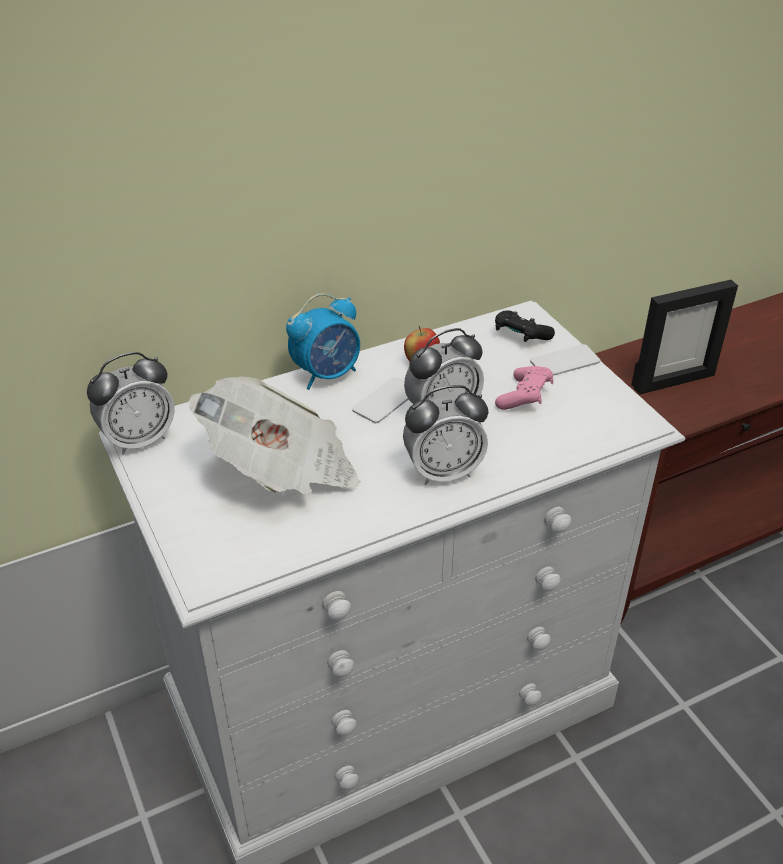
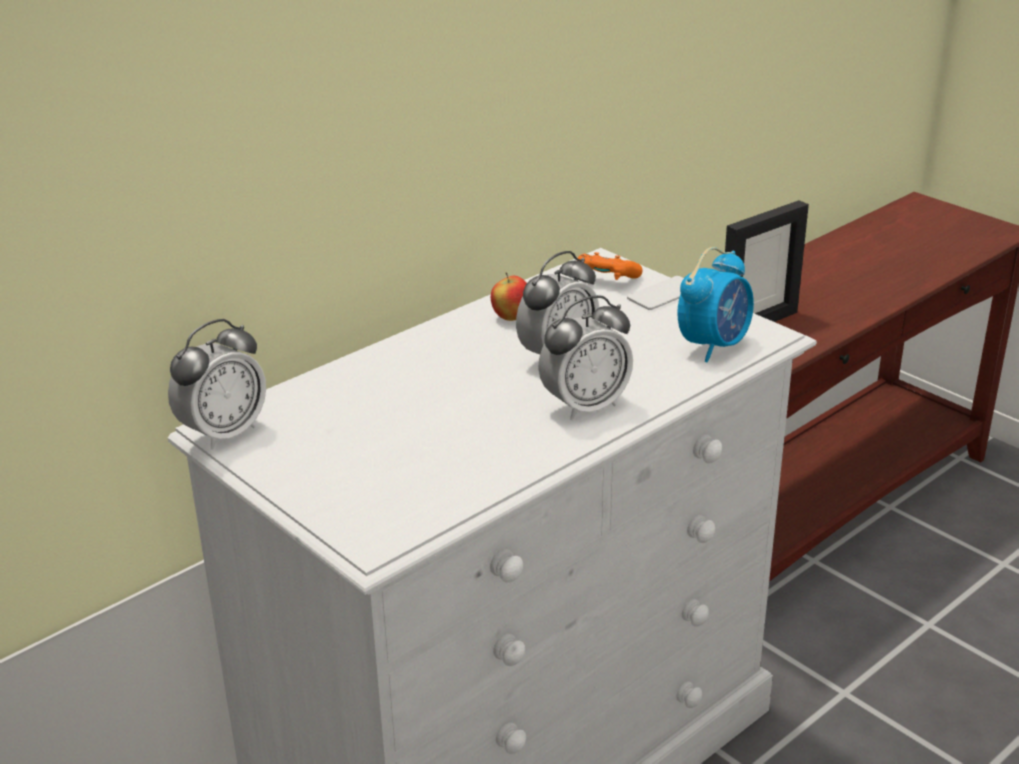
camera: 15 degrees left, 10 degrees down
(282, 469) = (406, 433): newspaper -> none
(327, 374) = (411, 342): alarm clock -> alarm clock (714, 345)
(385, 401) = (489, 356): phone -> none
(520, 336) = (605, 279): black game controller -> orange game controller
(524, 398) = (637, 330): pink game controller -> none

